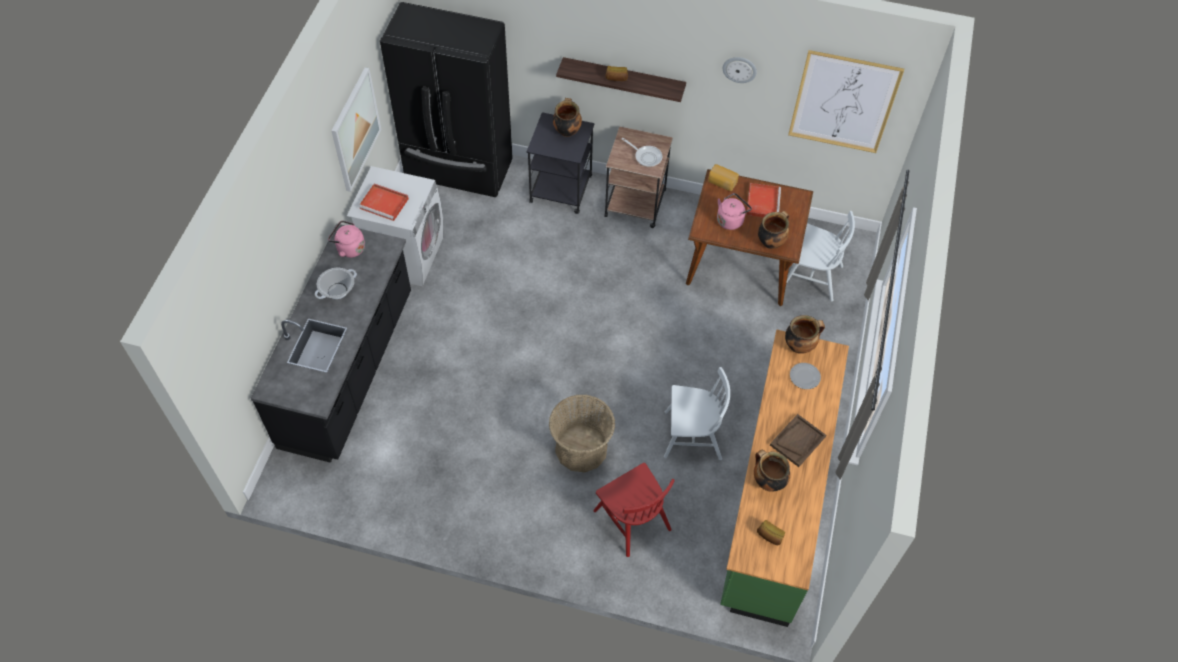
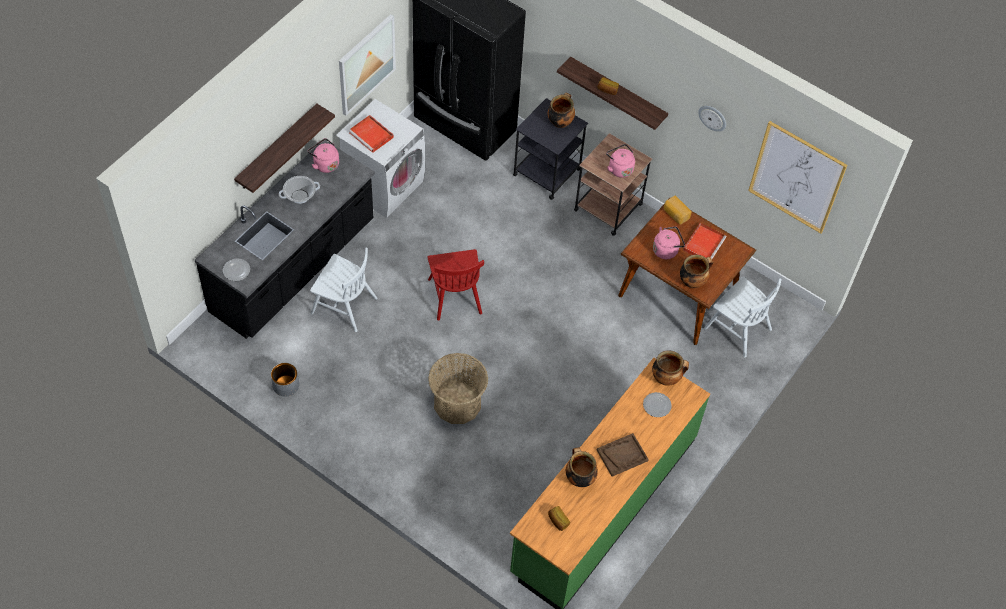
camera: 20 degrees right, 0 degrees up
(297, 246) = (277, 148): none -> shelf
(302, 393) = (236, 270): none -> plate
(395, 496) = (286, 385): none -> grey planter
(632, 519) = (472, 477): red chair -> red chair (455, 296)
(646, 156) = (619, 168): frying pan -> pink kettle
(692, 436) = (558, 427): white chair -> white chair (344, 305)

